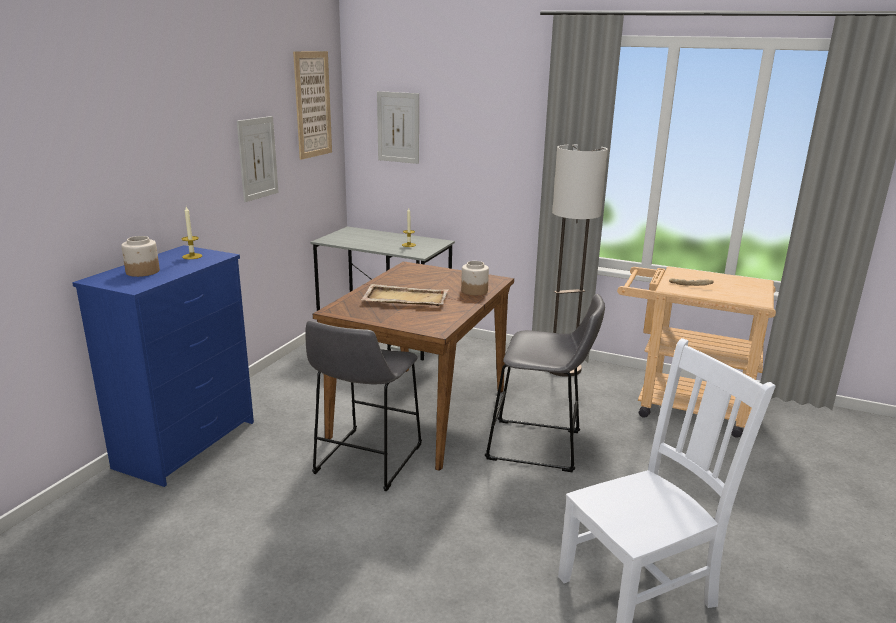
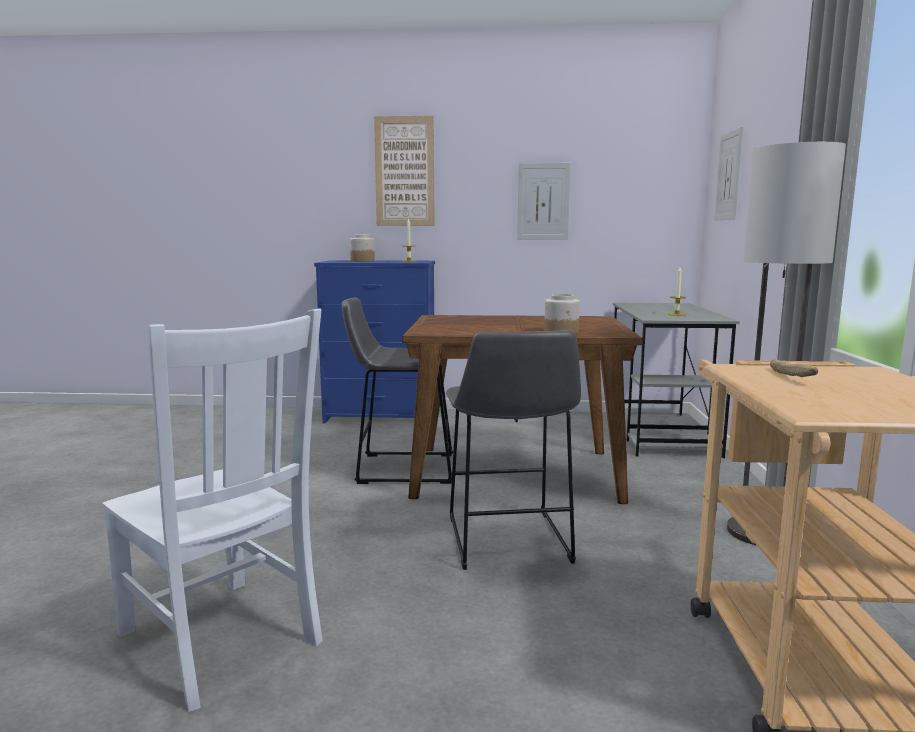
camera: 70 degrees right, 10 degrees down
(313, 104) = (643, 156): picture -> picture (404, 171)
(404, 298) = (496, 323): beige tray -> none

